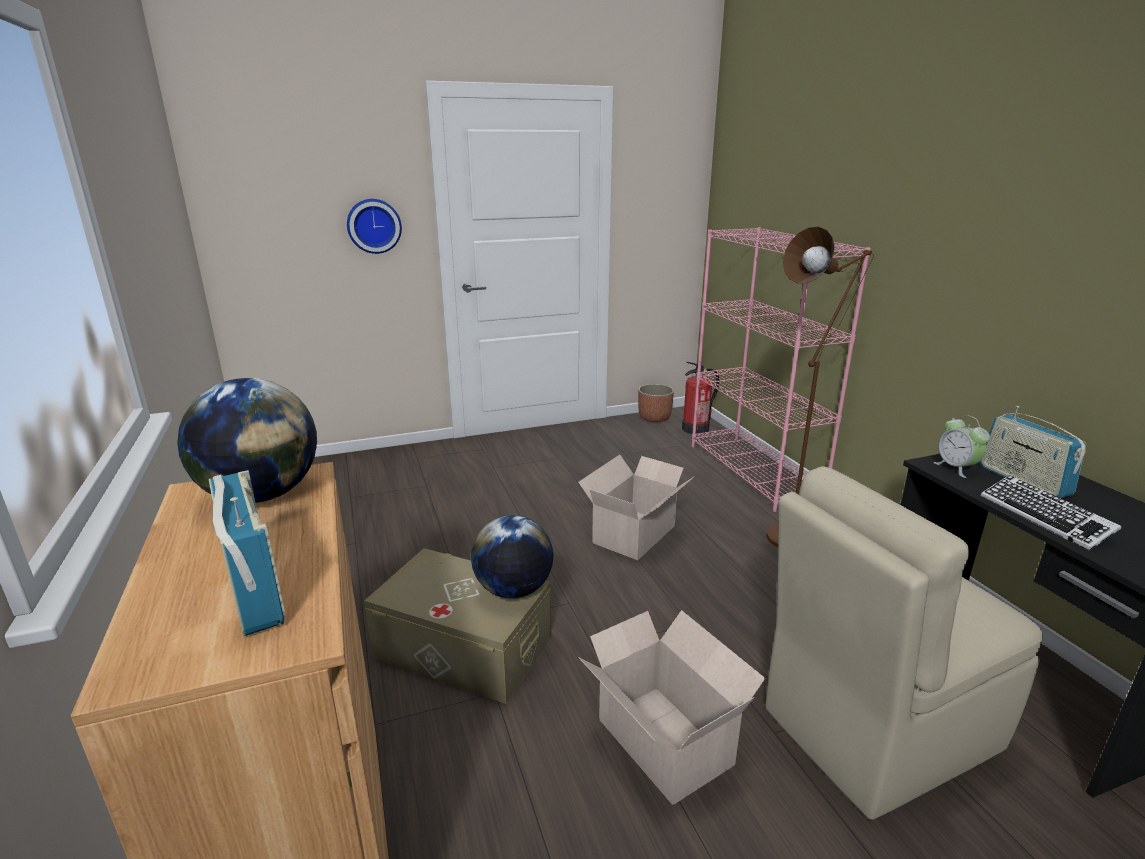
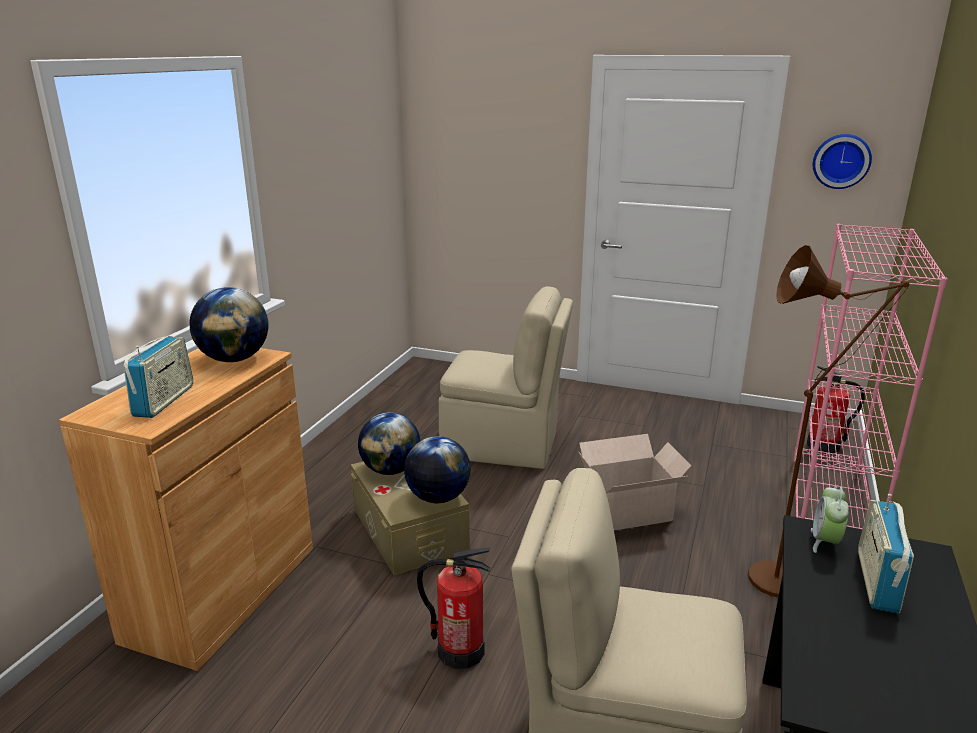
camera: 40 degrees right, 0 degrees up
(374, 226) = (532, 179): wall clock -> wall clock (841, 161)
(423, 585) = (391, 470): none -> globe
(457, 520) = (503, 445): none -> beige chair
(654, 418) = (791, 420): planter -> none
(662, 738) = (459, 650): cardboard box -> fire extinguisher
(1044, 517) = (818, 613): keyboard -> none

